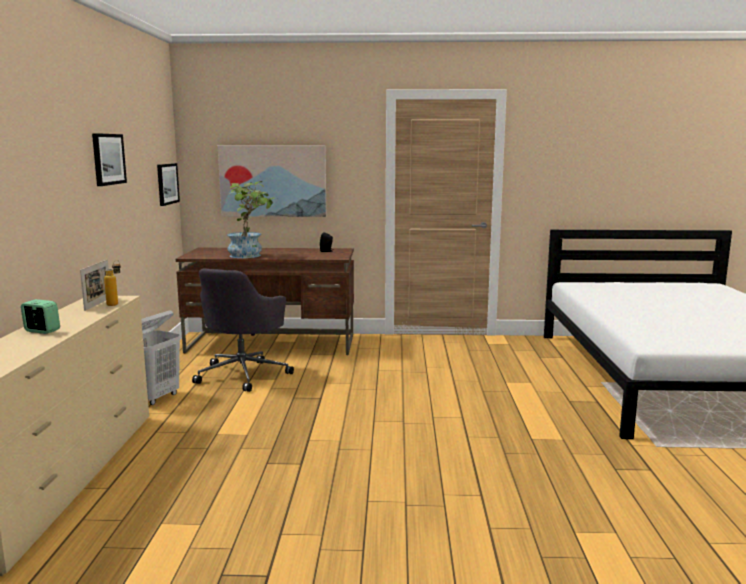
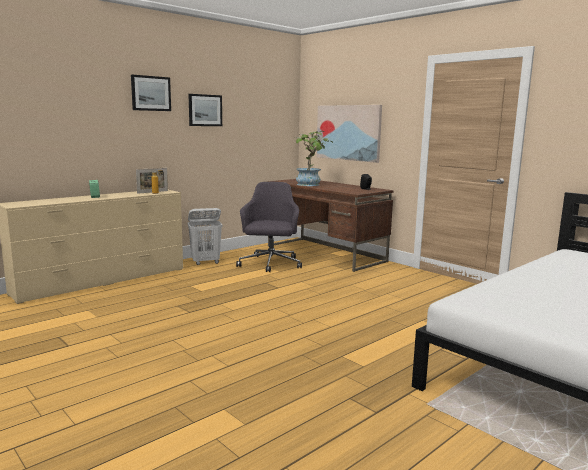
camera: 45 degrees right, 0 degrees up
(167, 184) = (280, 131): picture -> picture (151, 93)
(243, 374) = (270, 264): grey office chair -> grey office chair turned 120 degrees clockwise

